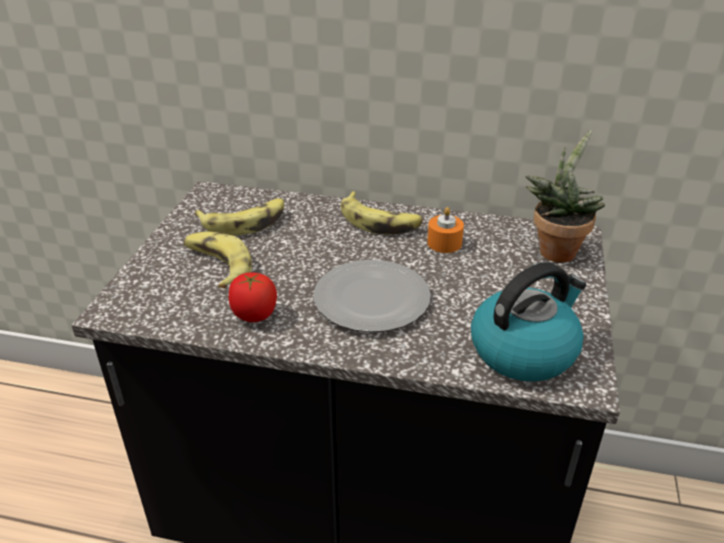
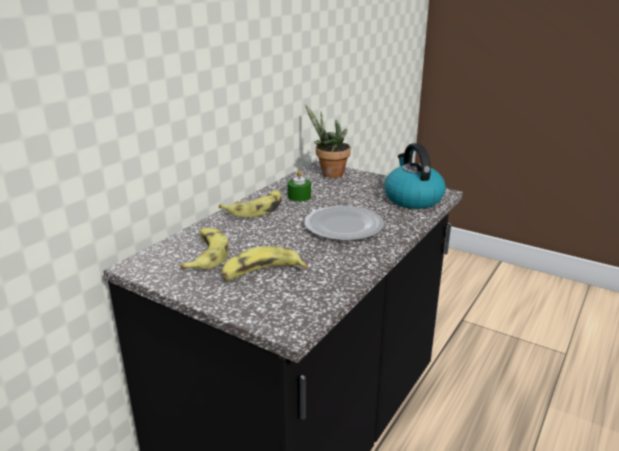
camera: 70 degrees left, 10 degrees down
(254, 315) = (337, 266): tomato -> none
(444, 243) = (299, 197): orange candle -> green candle

